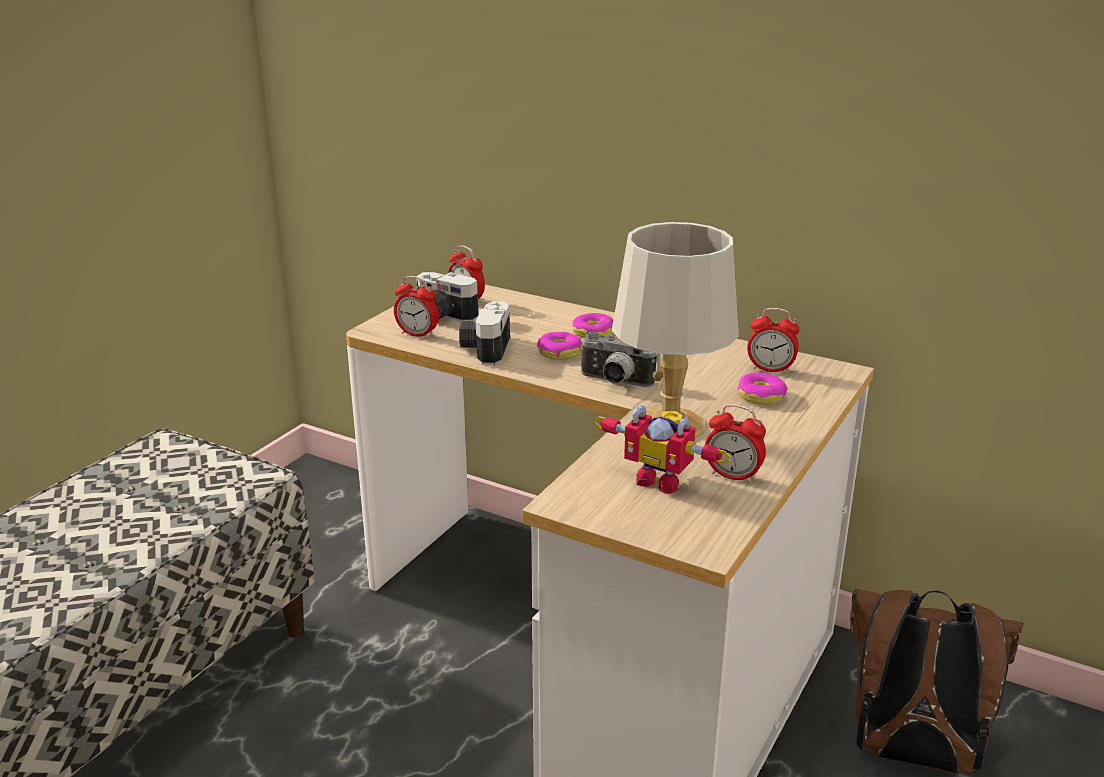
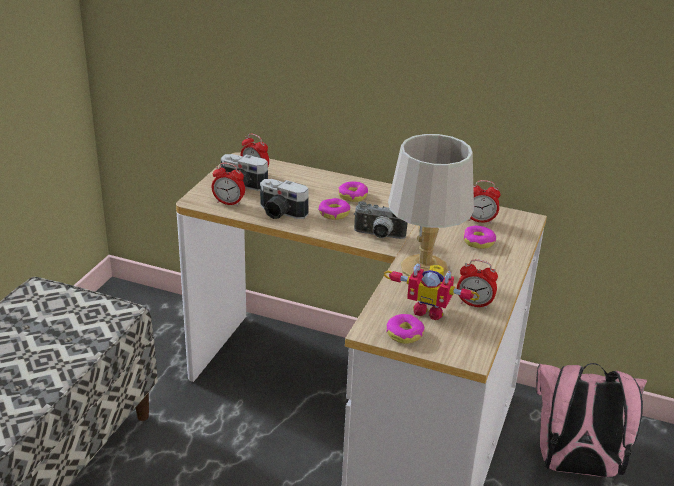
camera: 10 degrees left, 5 degrees up
(484, 349) = (280, 213): camera -> camera turned 60 degrees counterclockwise
(613, 509) = (404, 334): none -> donut
(911, 755) = (575, 467): brown backpack -> pink backpack

